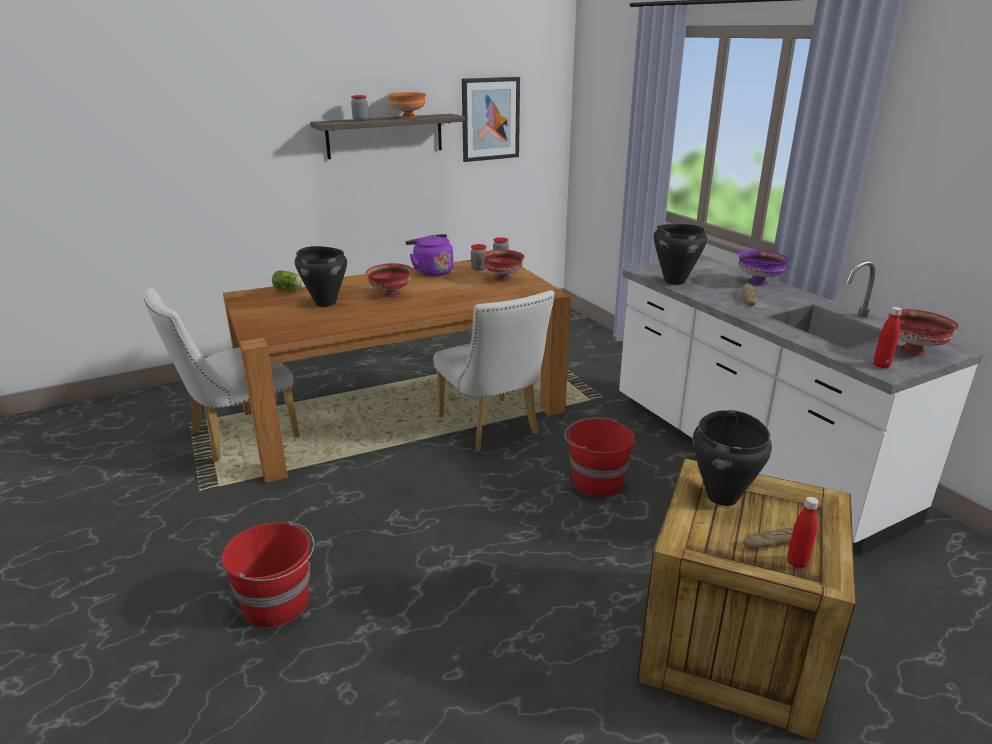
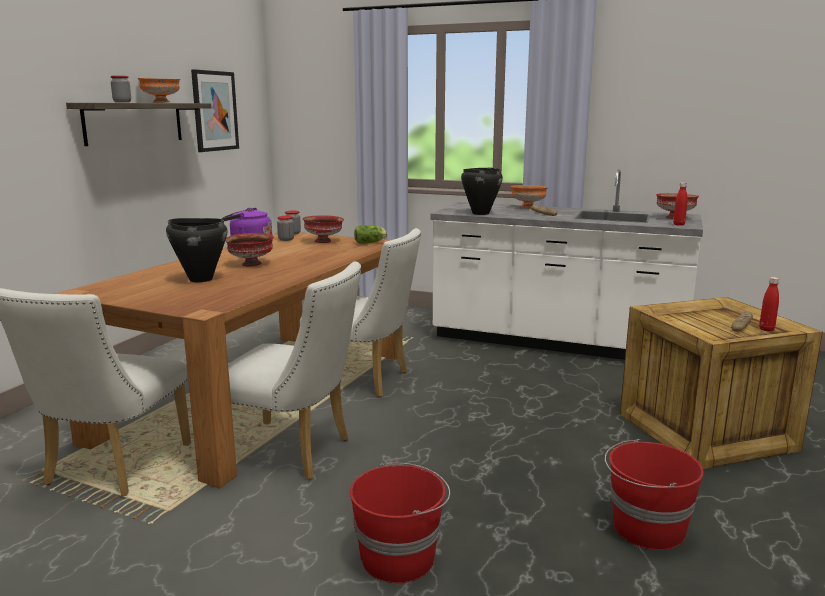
camera: 40 degrees left, 10 degrees down
(290, 290) = (134, 279): lettuce -> lettuce (371, 242)
(346, 476) = (294, 452): none -> white chair
(596, 481) = (494, 384): red bucket -> red bucket (646, 529)
(723, 497) = (681, 317): black cooking pot -> none
(758, 282) = (527, 207): purple bowl -> orange bowl

